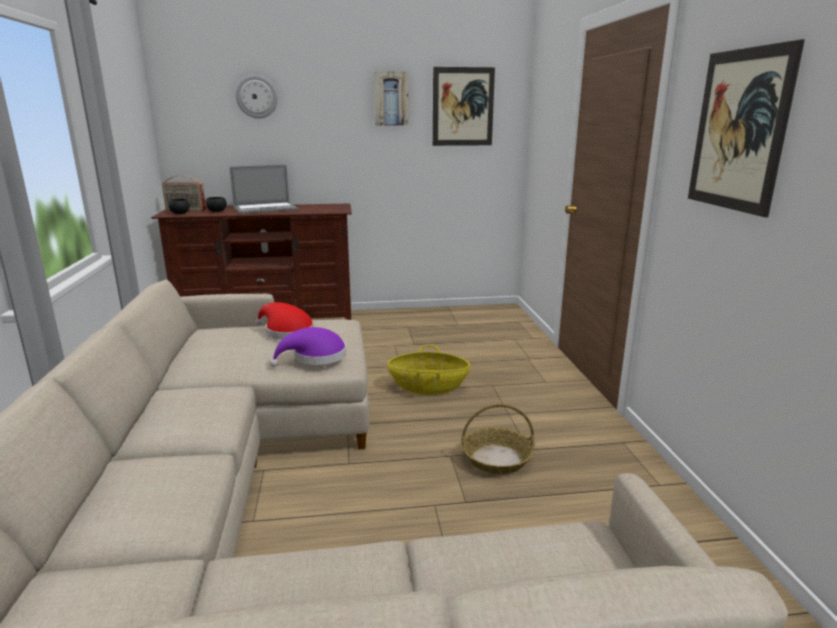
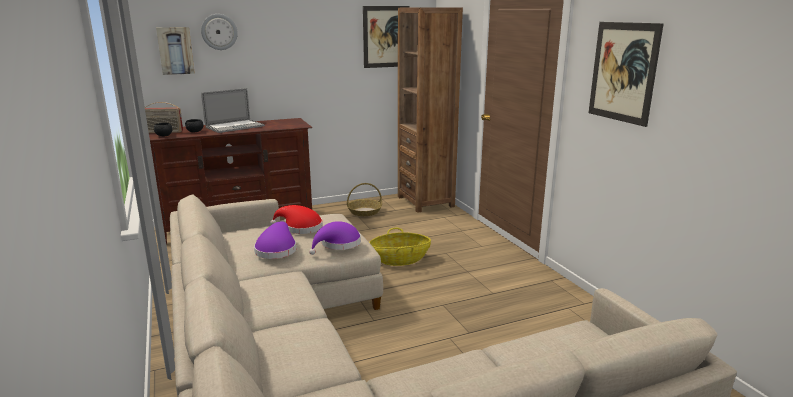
camera: 15 degrees left, 0 degrees up
(236, 355) = (276, 249): none -> purple hat
(391, 99) = (330, 31): picture -> picture (175, 50)
(497, 458) = (475, 302): basket -> basket (364, 211)
(501, 318) = (425, 201): none -> brown bookcase

